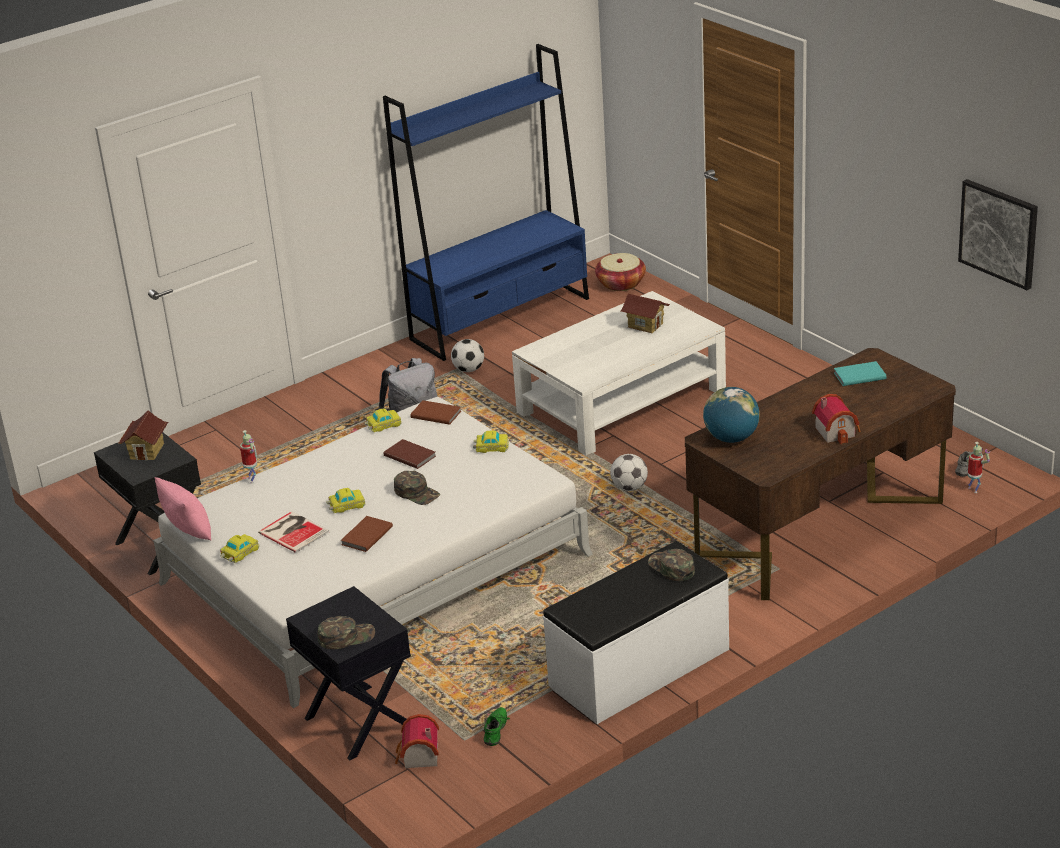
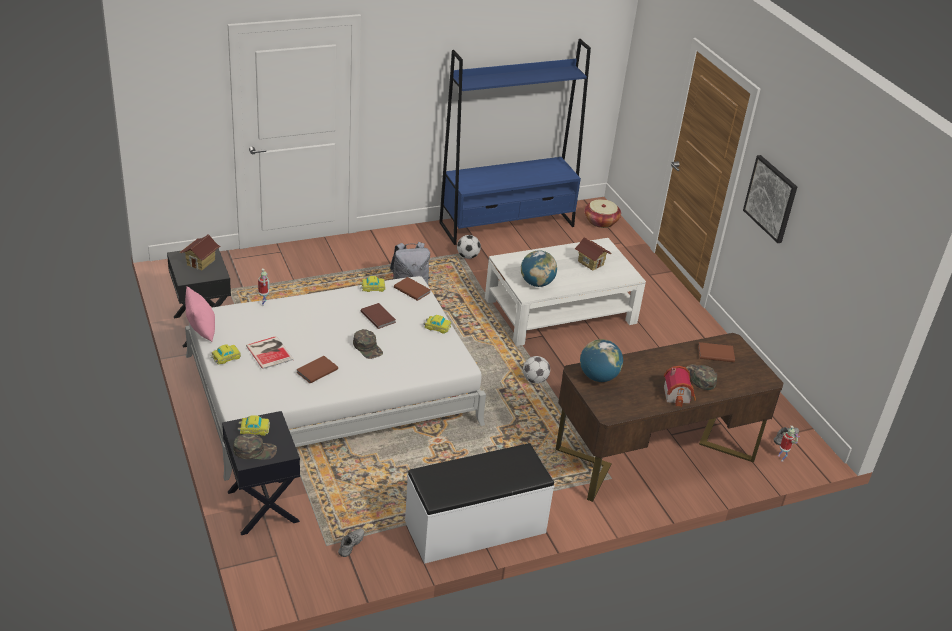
camera: 10 degrees right, 5 degrees up
(346, 505) = (315, 342): toy car -> toy car (254, 429)
(418, 757) = (288, 548): toy house -> none
(497, 732) = (352, 546): green shoe -> grey shoe
(589, 366) = (536, 283): none -> globe
(671, 568) = (515, 465): green cap -> green cap (700, 378)
(858, 375) = (715, 353): turquoise book -> brown book
(999, 233) = (855, 277): picture -> picture (771, 198)

